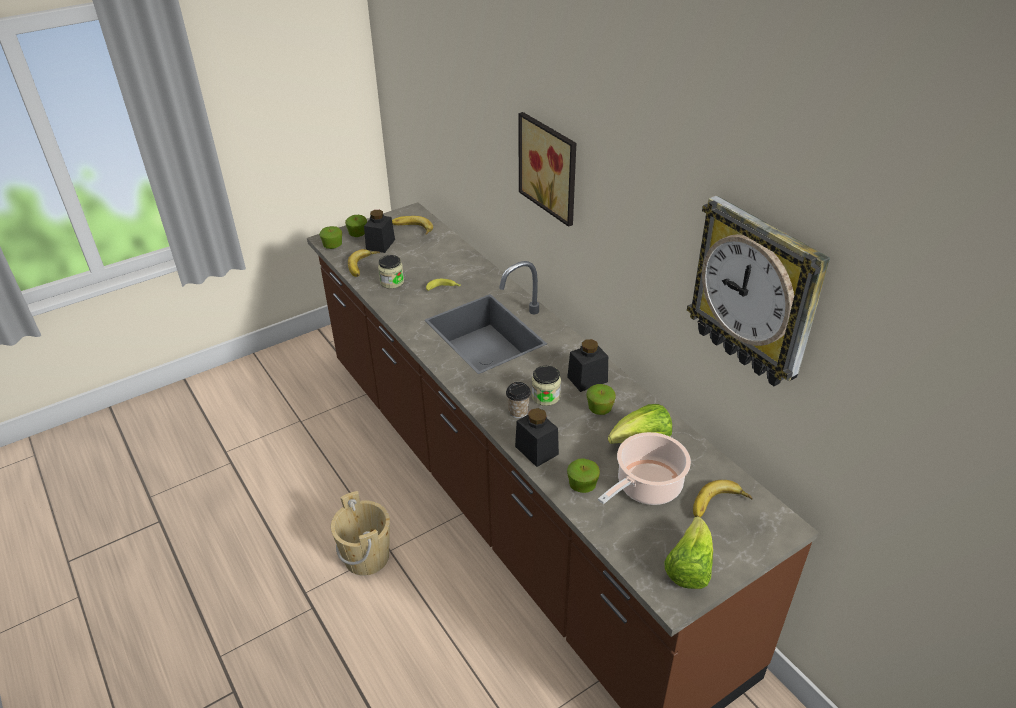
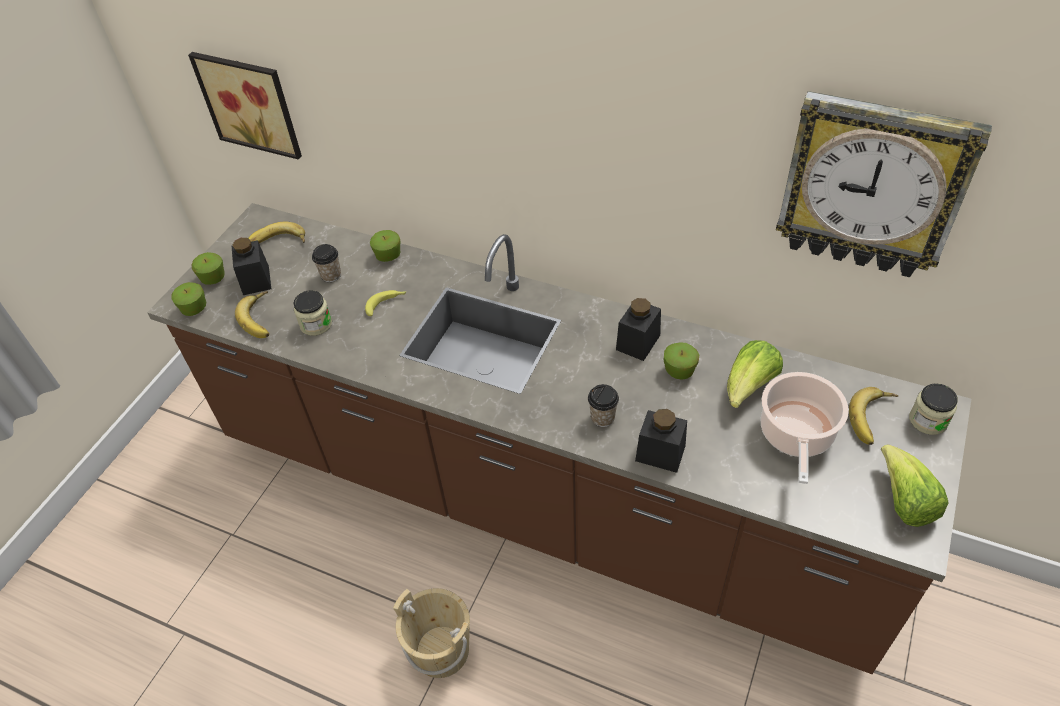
camera: 30 degrees left, 10 degrees up
(426, 259) = (331, 275): none -> cup
(545, 396) = (614, 384): jar -> jar (928, 420)
(551, 167) = (505, 111): picture -> picture (251, 102)
(582, 485) = (738, 468): apple -> apple (388, 256)

